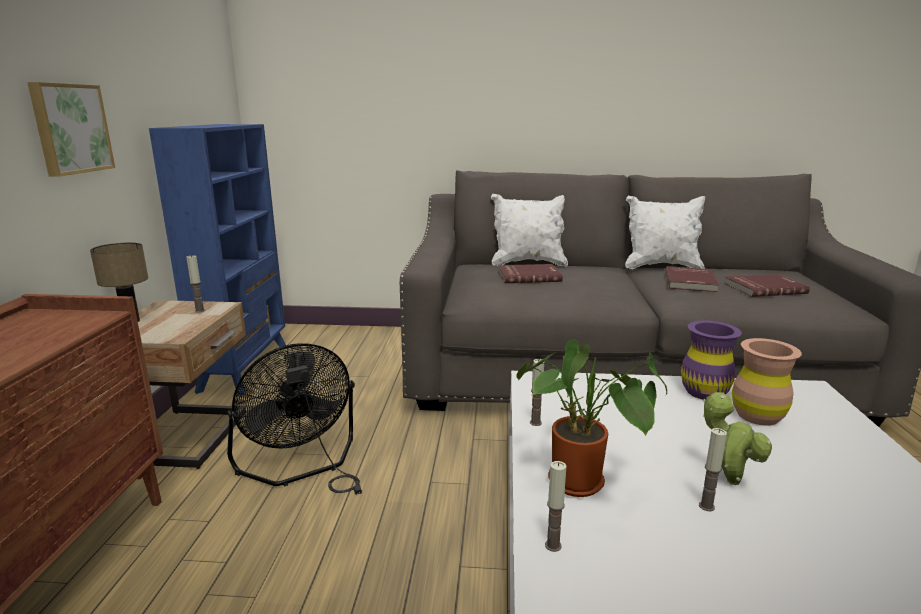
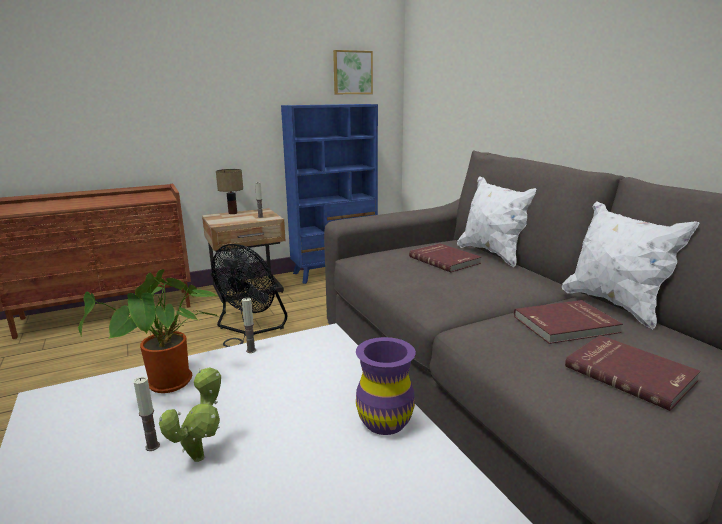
camera: 60 degrees right, 0 degrees up
(70, 128) = (221, 104): picture -> picture (352, 72)
(553, 545) = (90, 389): candle -> none
(757, 415) = (354, 464): brown vase -> none

